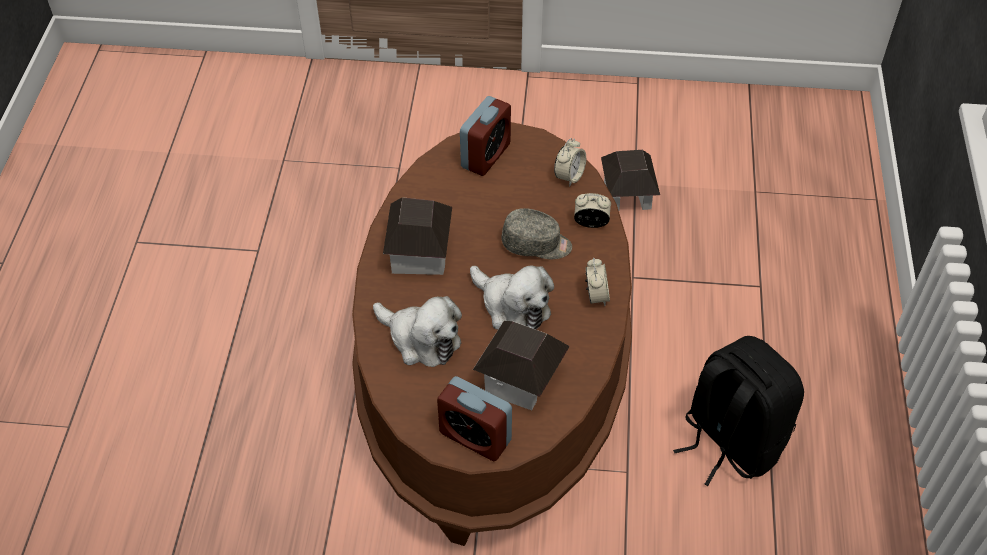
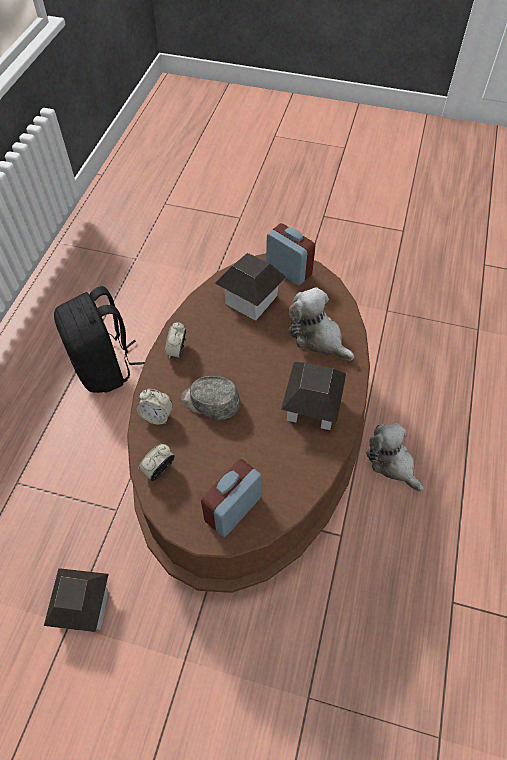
camera: 170 degrees left, 5 degrees up
(512, 306) = (244, 352): plush toy -> plush toy (392, 463)

